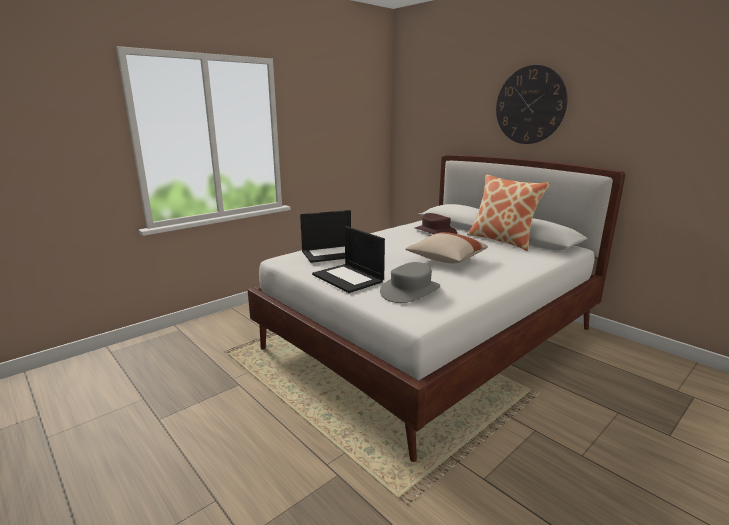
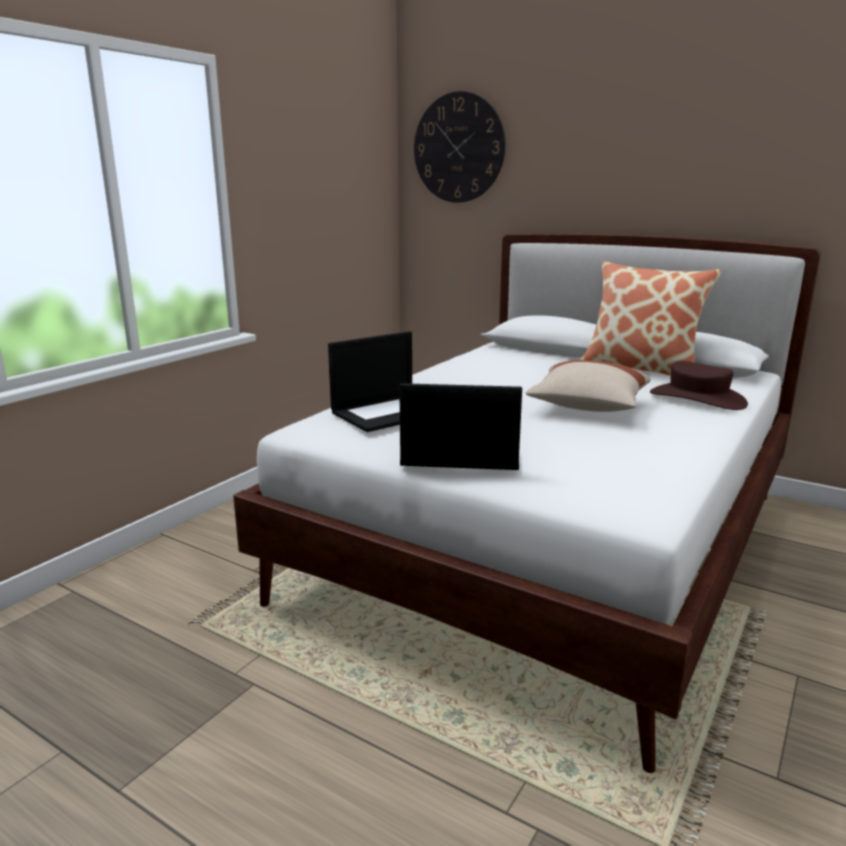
camera: 15 degrees left, 0 degrees up
(348, 278) = (459, 454): laptop -> laptop turned 150 degrees clockwise
(410, 291) = (585, 465): grey hat -> none
(435, 232) = (525, 362): brown hat -> brown hat (697, 398)
(530, 105) = (657, 148): wall clock -> wall clock (458, 148)

